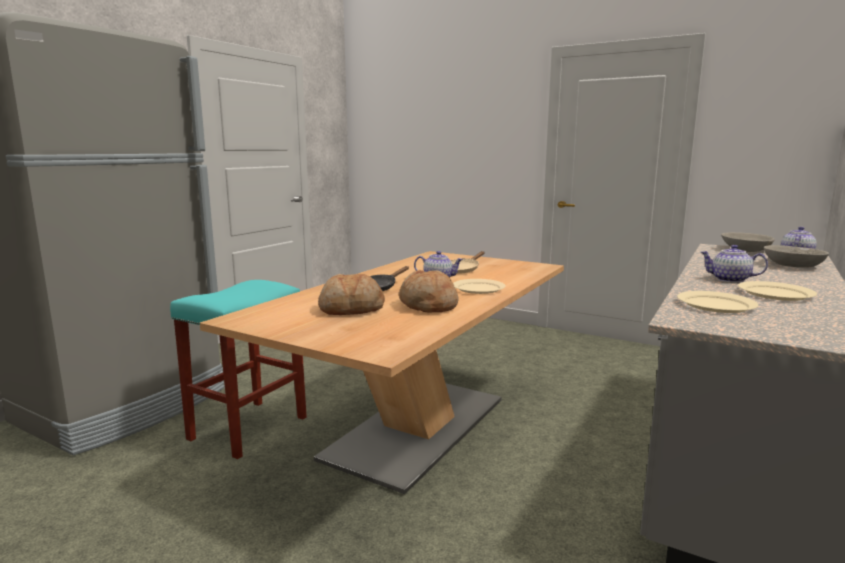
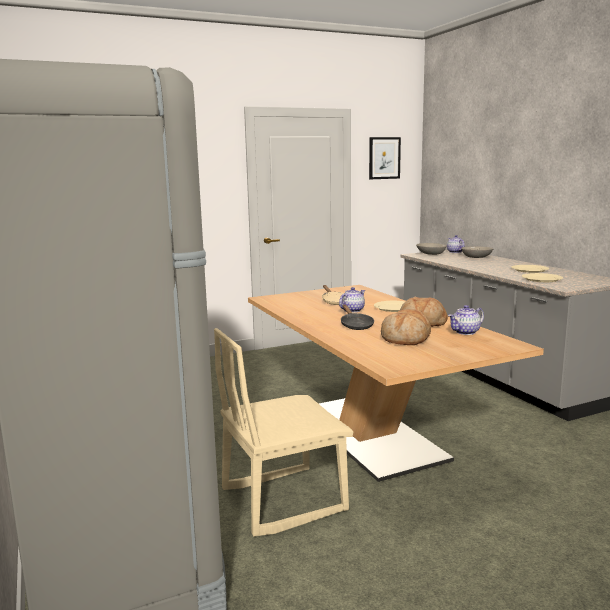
camera: 55 degrees left, 0 degrees up
(249, 427) = (282, 499): turquoise stool -> beige chair
(729, 279) = (495, 268): teapot -> teapot (465, 332)
(762, 102) = (384, 158): none -> picture

